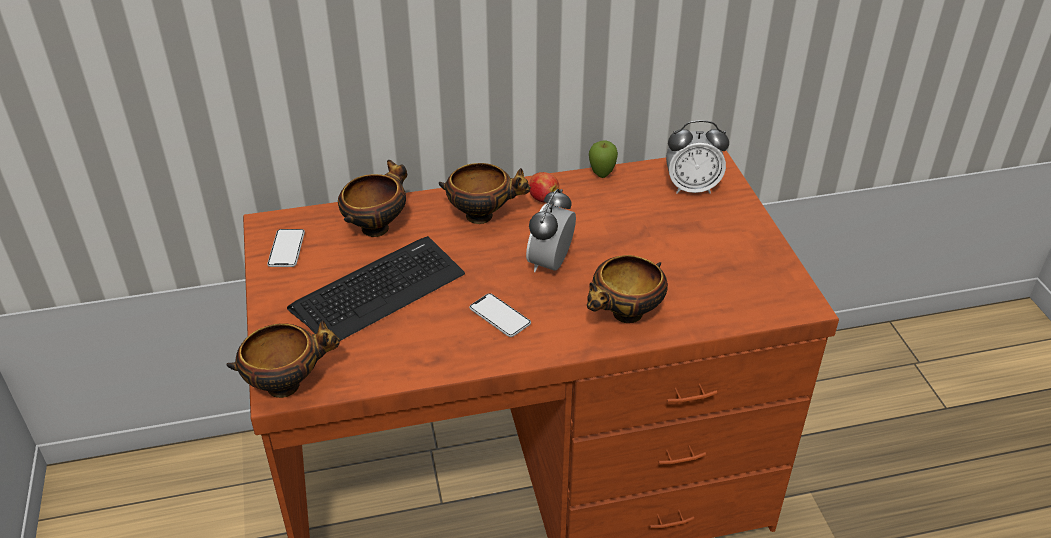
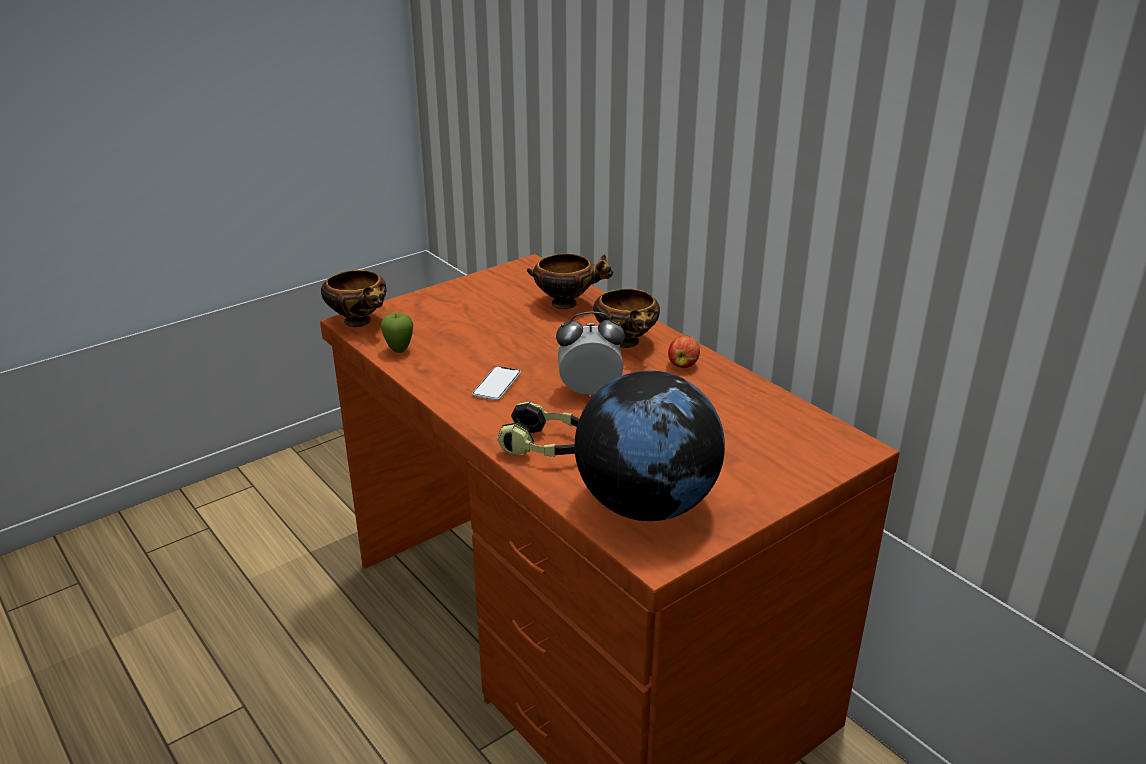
camera: 65 degrees right, 10 degrees down
(286, 249) = (507, 279): phone -> none
(378, 291) = (487, 326): keyboard -> none
(602, 175) = (756, 386): apple -> apple (399, 350)
(625, 315) = (547, 447): bowl -> headphones
(692, 187) = (796, 443): alarm clock -> none
(736, 287) = (646, 505): none -> globe

